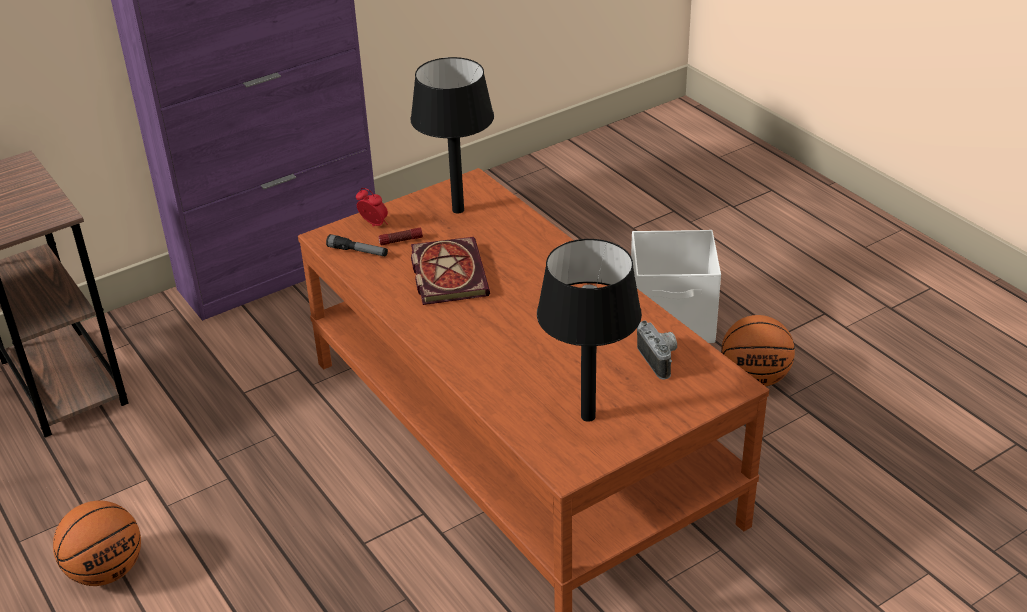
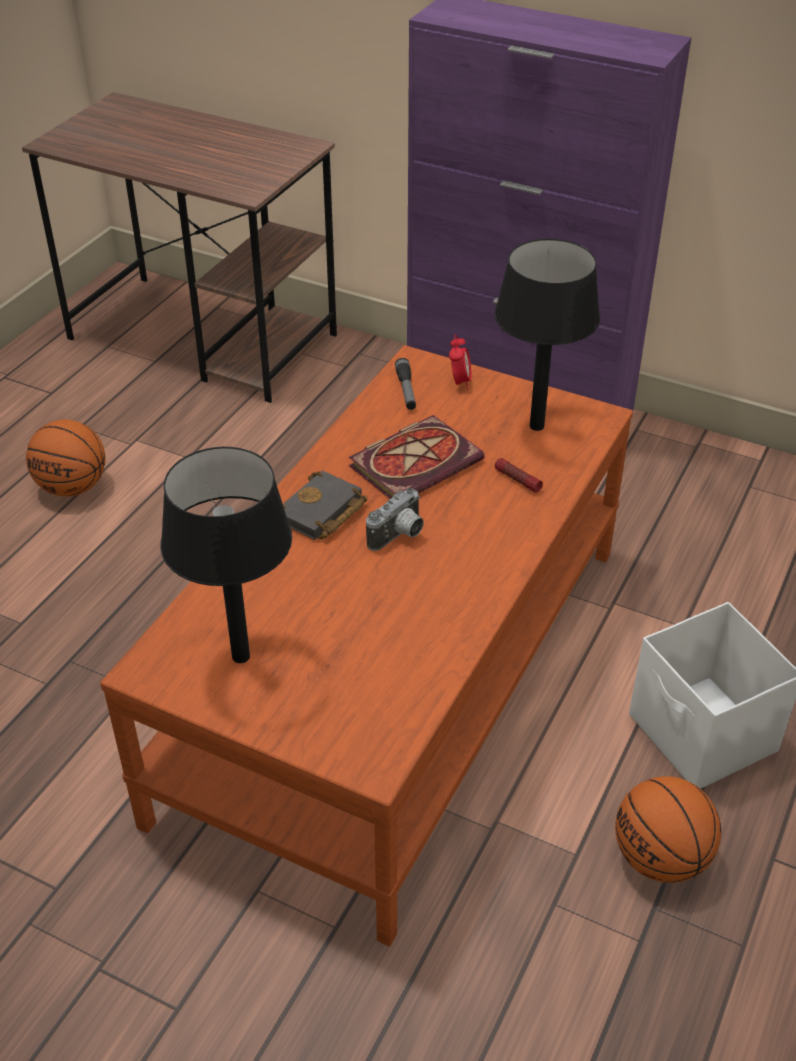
camera: 60 degrees right, 5 degrees up
(401, 241) = (447, 410): flashlight -> flashlight (517, 480)
(464, 335) = (321, 513): none -> black book
(660, 359) = (379, 682): camera -> camera (399, 536)

